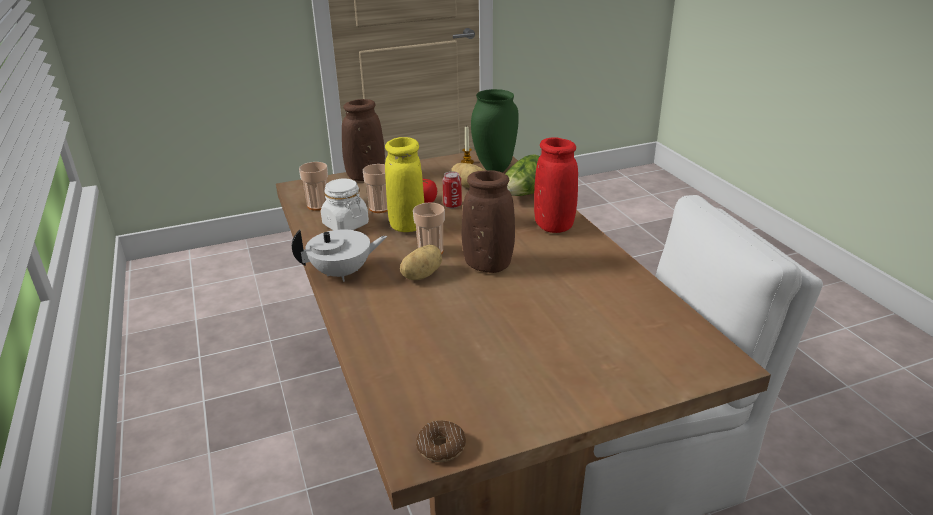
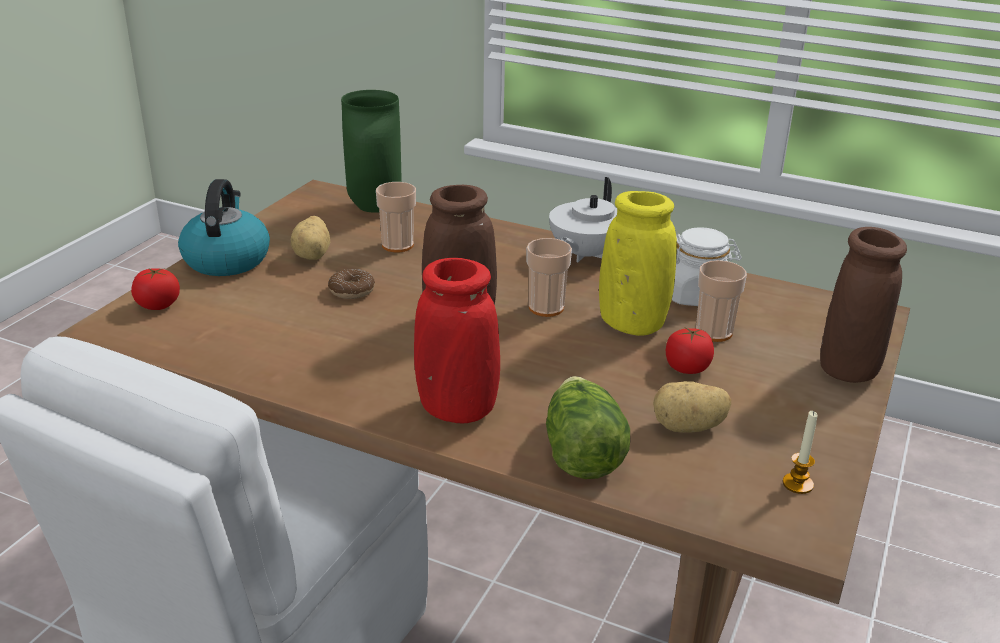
camera: 135 degrees right, 0 degrees up
(318, 205) = (783, 303): cup -> cup (397, 245)
(421, 275) = (509, 282): potato -> potato (313, 255)
(441, 447) = (308, 200): donut -> donut (352, 291)
(452, 205) = (642, 379): can -> none
(495, 169) = (722, 490): green vase -> green vase (373, 207)
(591, 394) = (226, 259): none -> kettle
(678, 367) = (158, 305): none -> tomato

